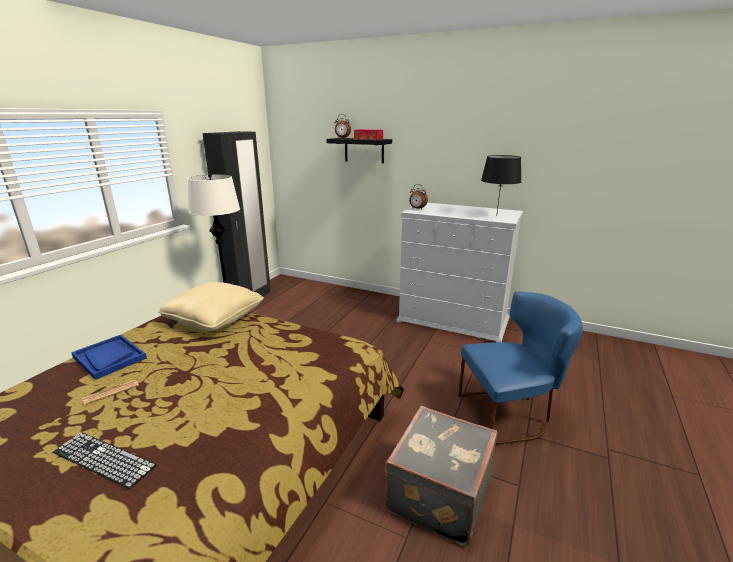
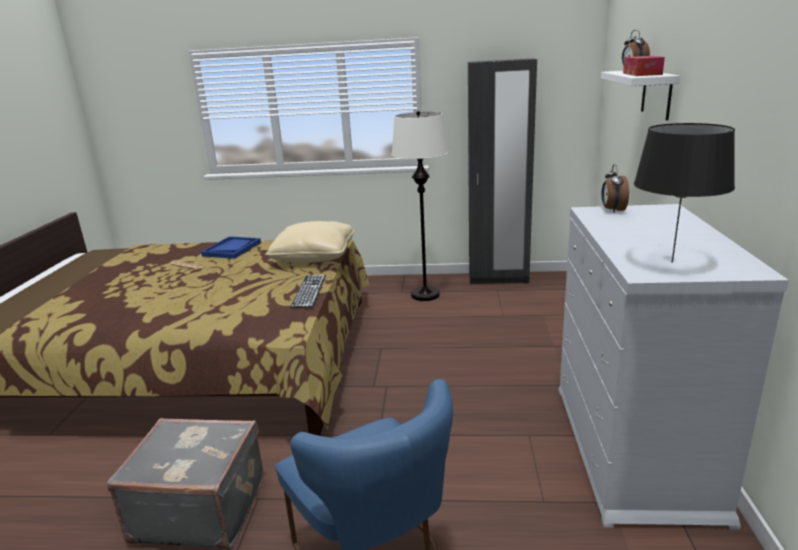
camera: 70 degrees right, 0 degrees up
(104, 459) = (114, 289): keyboard -> keyboard (309, 291)
(364, 150) = (656, 94): black shelf -> white shelf

